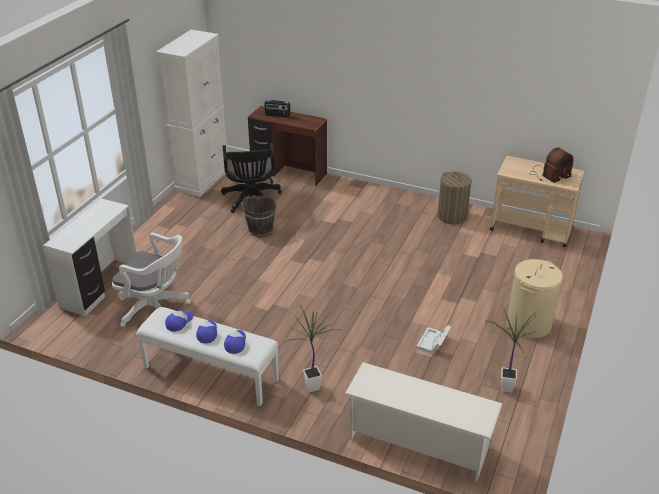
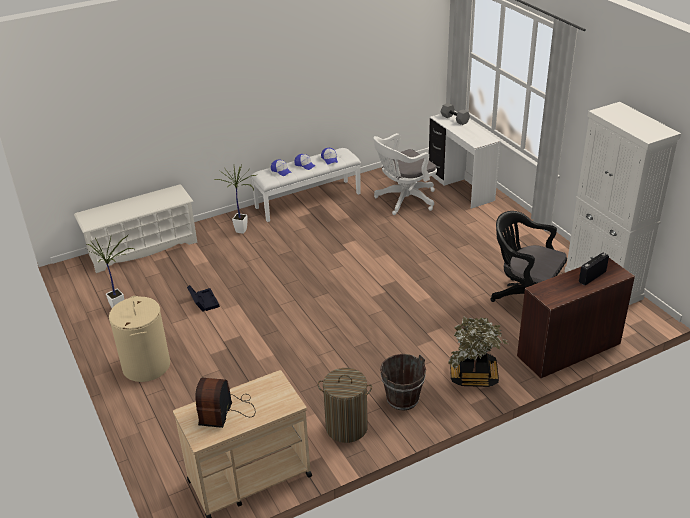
camera: 130 degrees right, 0 degrees up
(69, 236) = (454, 119): none -> grey dumbbell
(260, 230) = (462, 283): brown bucket -> brown bucket (402, 399)
(352, 193) = (473, 375): none -> potted plant
(433, 343) = (203, 301): white storage box -> black storage box

